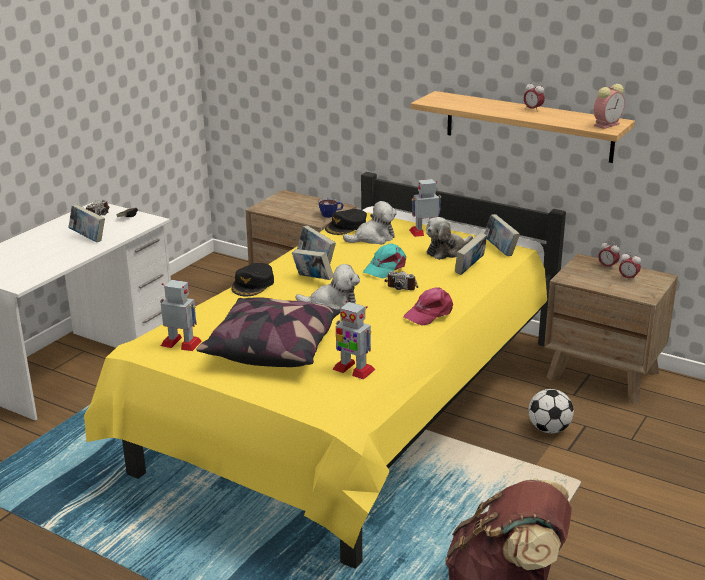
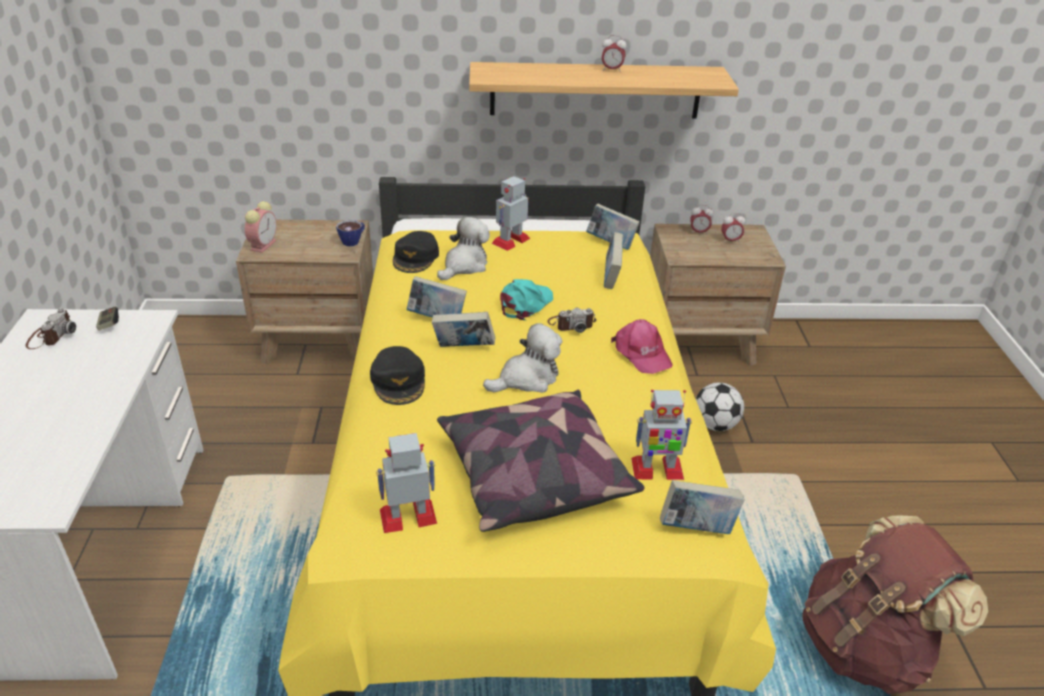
camera: 35 degrees left, 10 degrees up
(88, 238) = (83, 380): book -> book (697, 528)
(385, 268) = (525, 304): turquoise cap -> turquoise cap turned 150 degrees counterclockwise
(429, 313) = (641, 353): pink cap -> pink cap turned 45 degrees counterclockwise
(446, 251) = (562, 261): plush toy -> none
(607, 124) = (710, 77): alarm clock -> alarm clock (263, 244)

